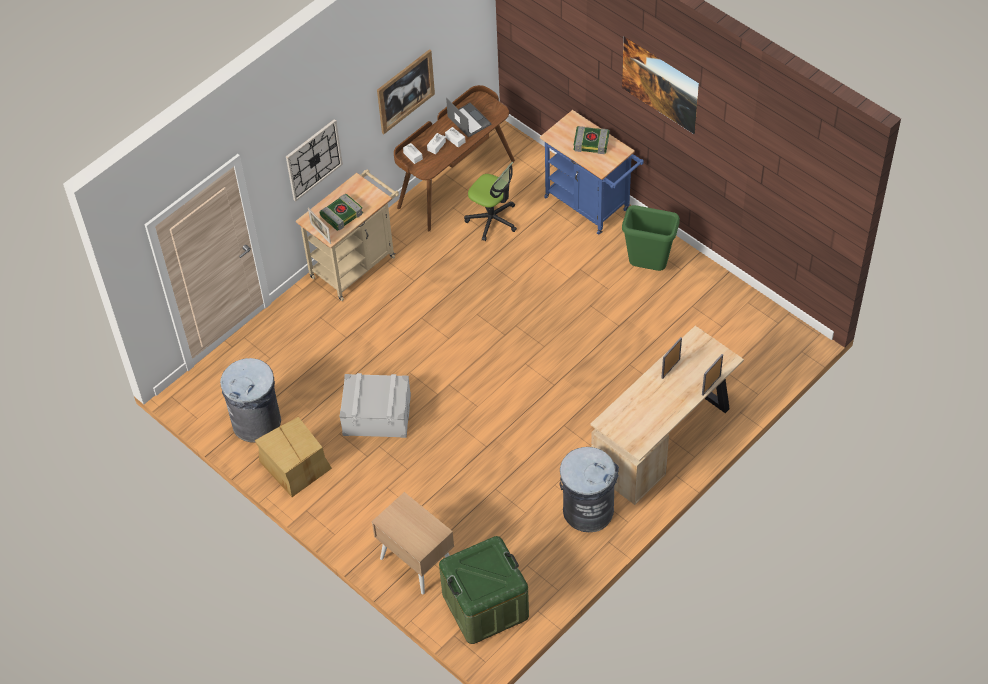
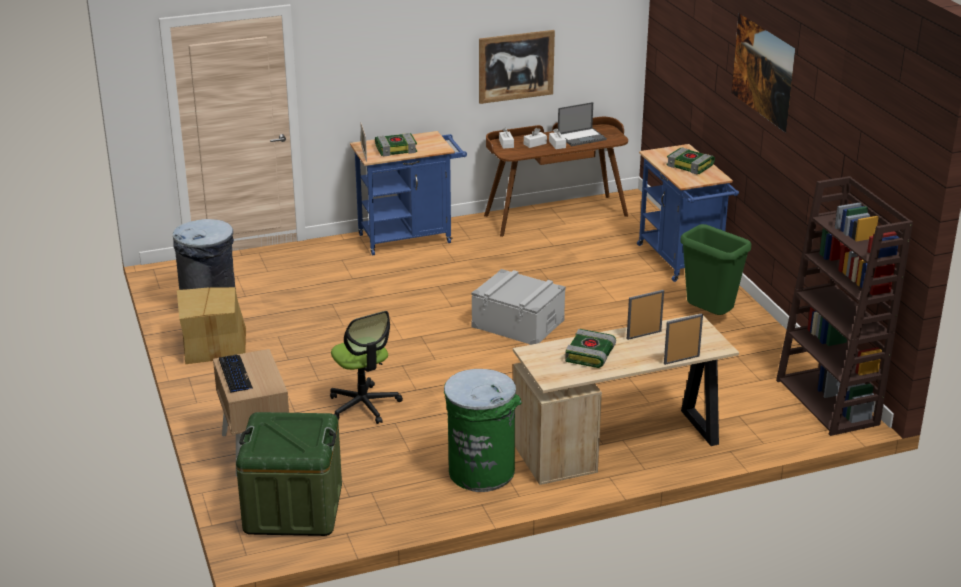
camera: 25 degrees right, 25 degrees down
(313, 159) = (385, 78): wall clock -> none
(356, 263) = (410, 237): beige cart -> blue cart
(377, 415) = (328, 335): grey storage box -> grey storage box (518, 323)
(401, 531) = (235, 374): none -> keyboard
(468, 120) = (582, 137): laptop -> laptop turned 75 degrees clockwise
(492, 220) = (570, 245): office chair -> office chair (363, 405)
(588, 510) = (481, 471): grey trash can -> green trash can
(648, 407) = (590, 355): none -> book
(779, 331) = (828, 402): none -> brown bookcase

